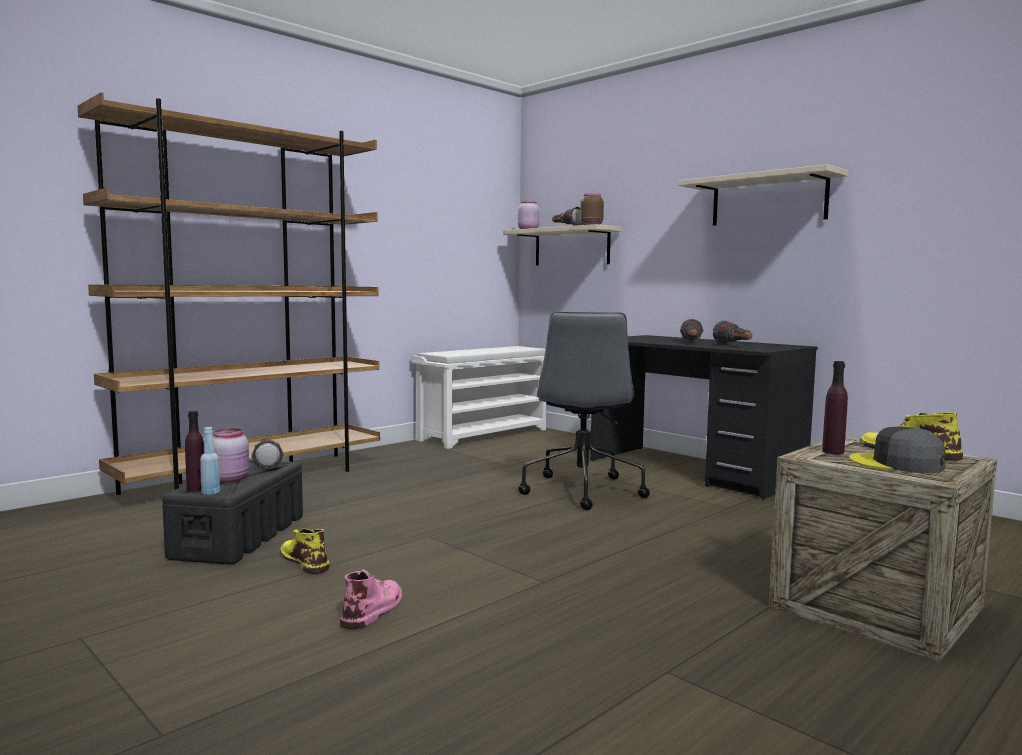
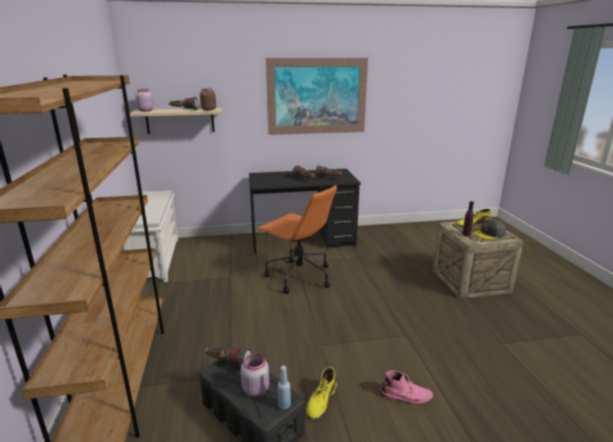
camera: 55 degrees left, 15 degrees up
(196, 489) = (266, 410): purple bottle -> none
(304, 560) = (321, 401): yellow boot -> yellow boot turned 60 degrees counterclockwise
(374, 609) = (406, 395): pink boot -> pink boot turned 135 degrees clockwise
(581, 490) = (298, 276): grey office chair -> orange office chair
(768, 200) = (317, 96): beige shelf -> picture

